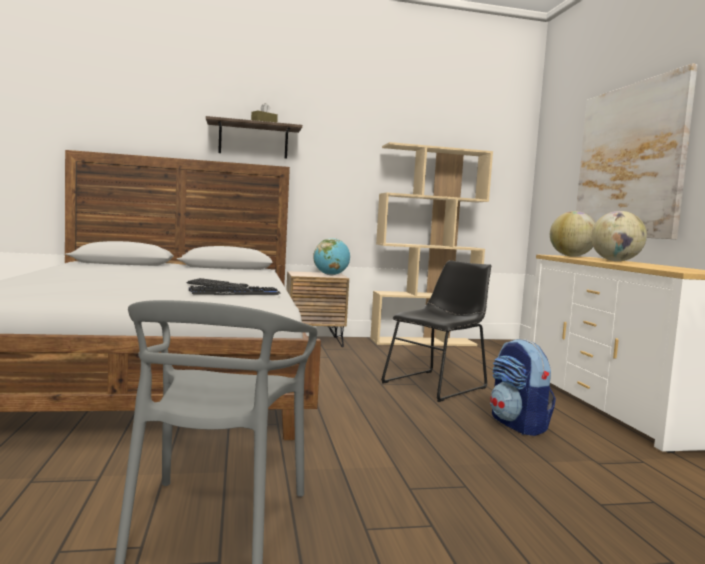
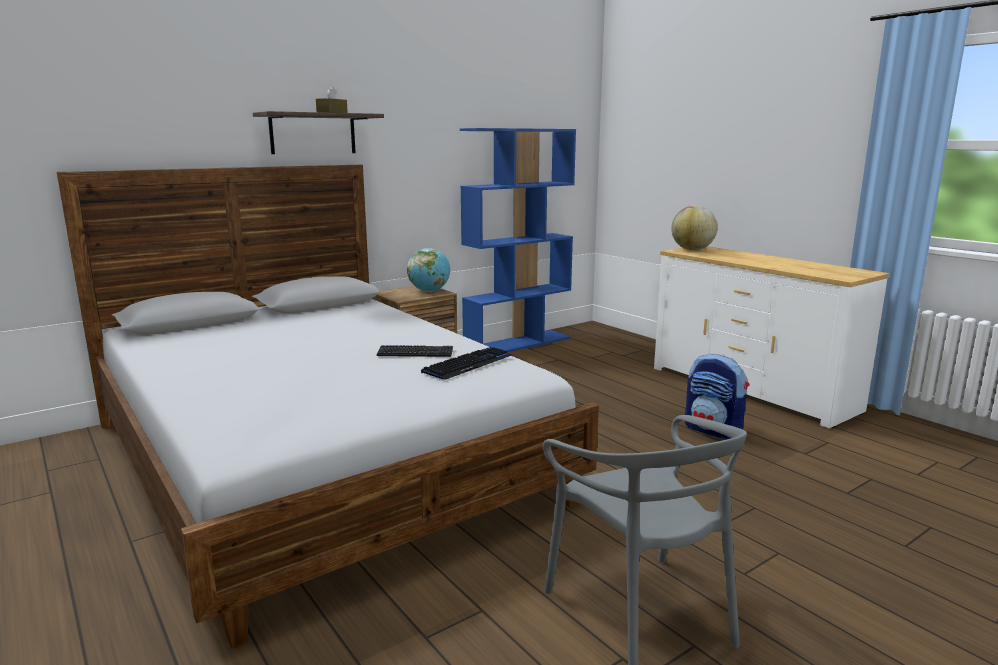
camera: 25 degrees left, 10 degrees up
(423, 342) = (518, 343): beige bookcase -> blue bookcase
(437, 384) = (600, 399): black chair -> none
(616, 261) = (746, 257): globe -> none
(629, 161) = (729, 148): picture -> none

